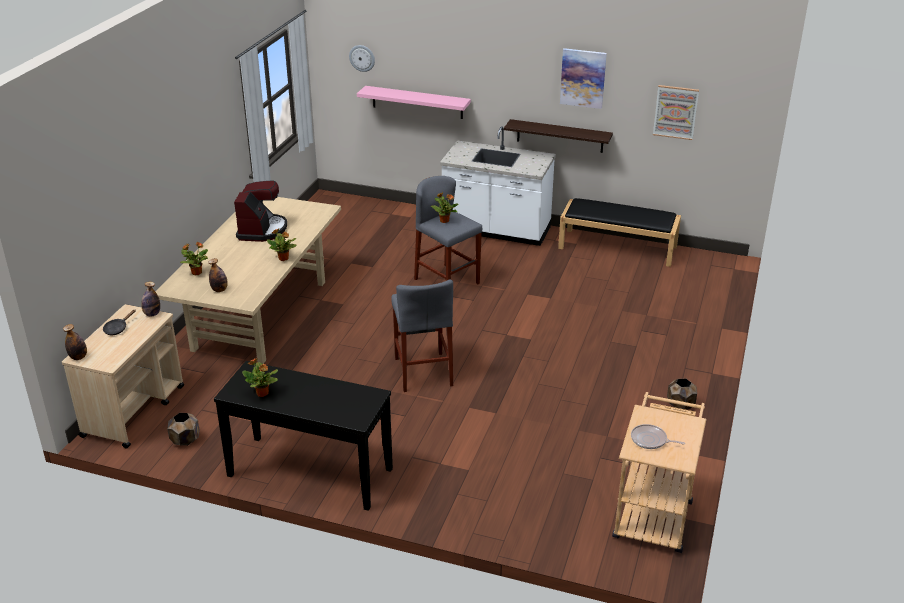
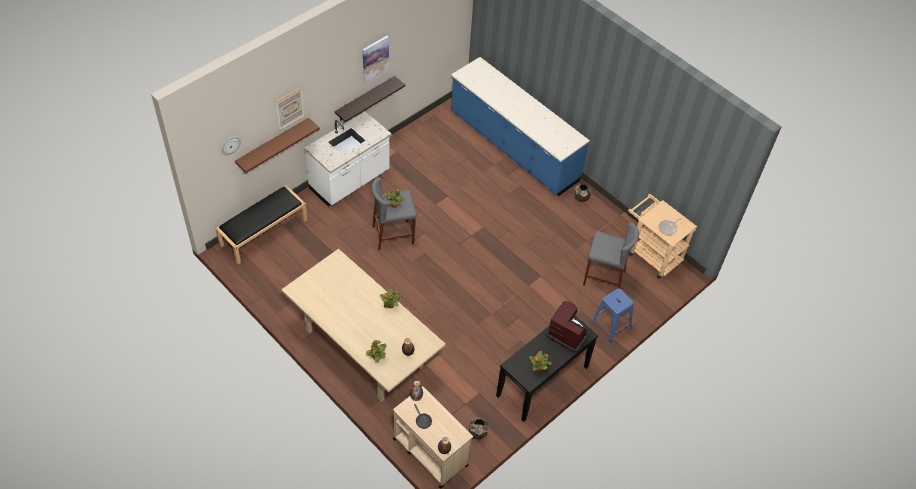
camera: 65 degrees left, 20 degrees up
(262, 230) = (342, 303): coffee machine -> coffee machine (567, 334)
(417, 102) = (273, 144): pink shelf -> brown shelf
(423, 371) = (482, 291): grey stool -> grey stool (604, 277)
(466, 511) = (610, 326): none -> blue stool
(618, 247) = (415, 135): black bench -> black bench (264, 232)
(675, 112) = (426, 41): picture -> picture (289, 108)
(695, 320) = (513, 147): none -> blue counter

